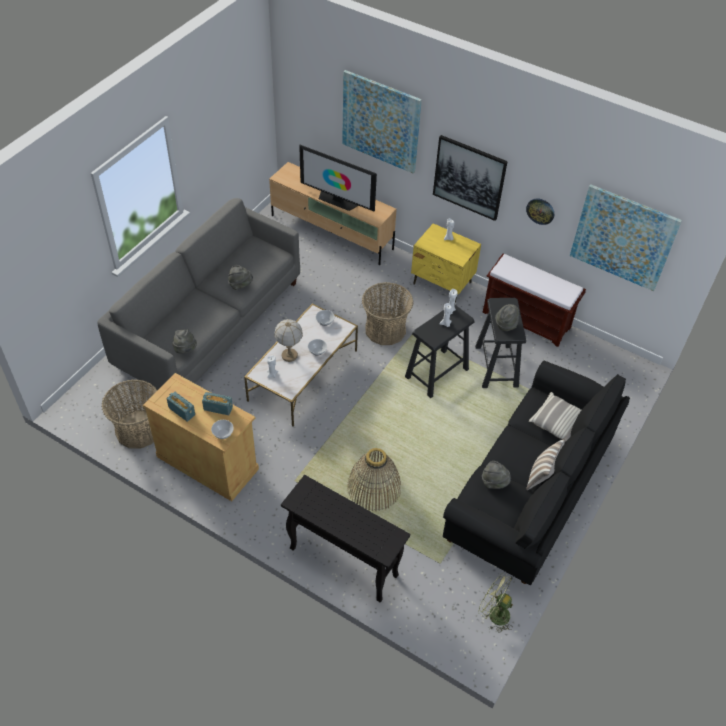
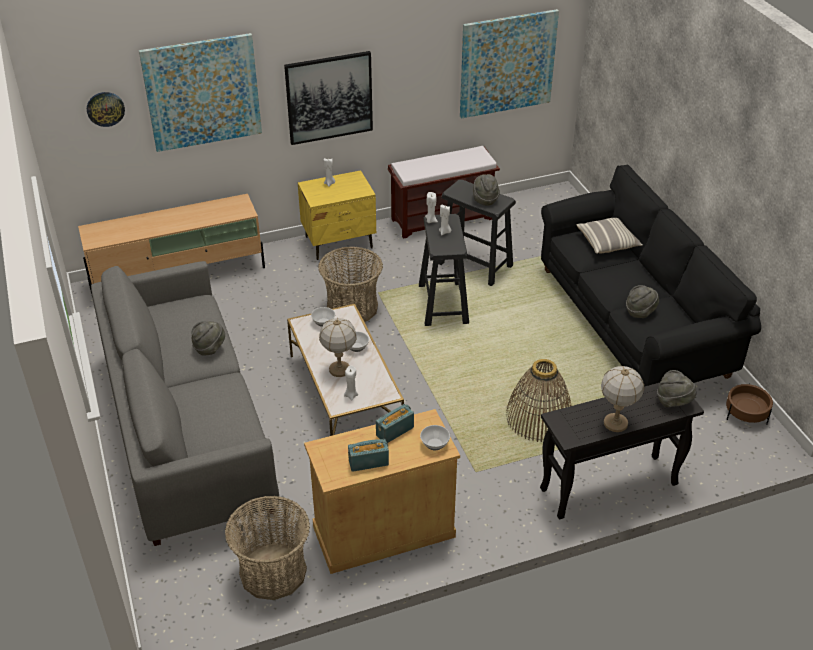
camera: 50 degrees left, 10 degrees down
(185, 350) = (252, 437): grey hat -> grey hat (673, 402)
(329, 520) = (615, 423): none -> table lamp
(337, 200) = (184, 222): television -> none
(494, 613) = (746, 414): green fan -> brown planter
(540, 211) = (417, 87): wall clock -> wall clock (105, 108)
(541, 476) = (657, 283): pillow -> none

